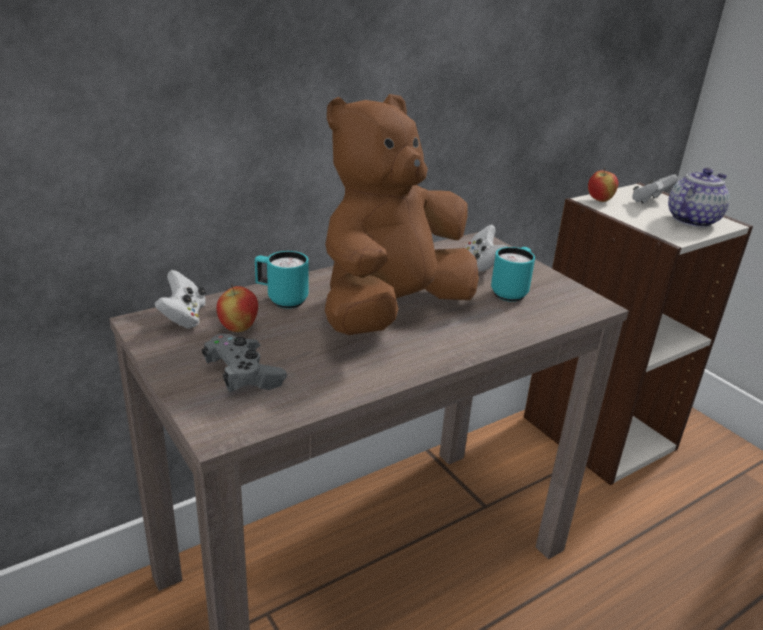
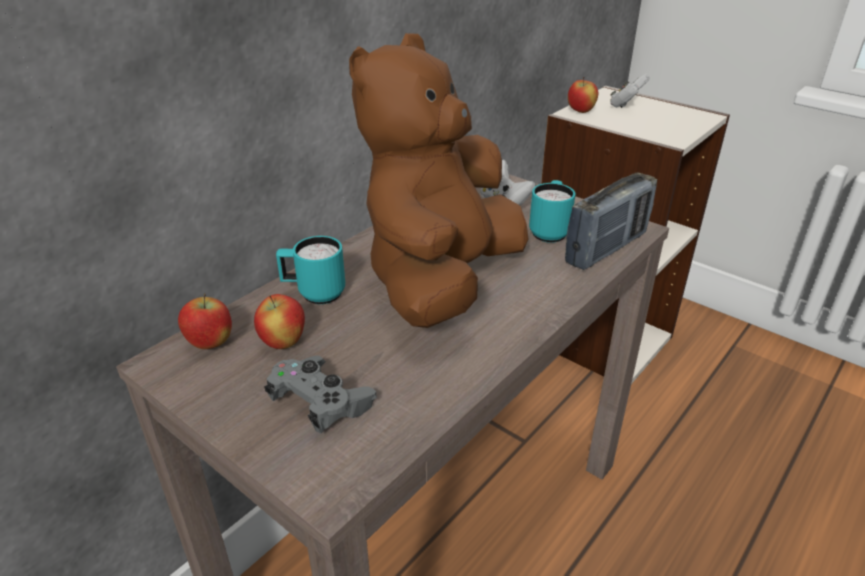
camera: 15 degrees left, 5 degrees up
(184, 317) = (210, 344): white game controller -> apple
(555, 315) = (606, 248): none -> radio
(692, 220) = (675, 118): teapot -> none

